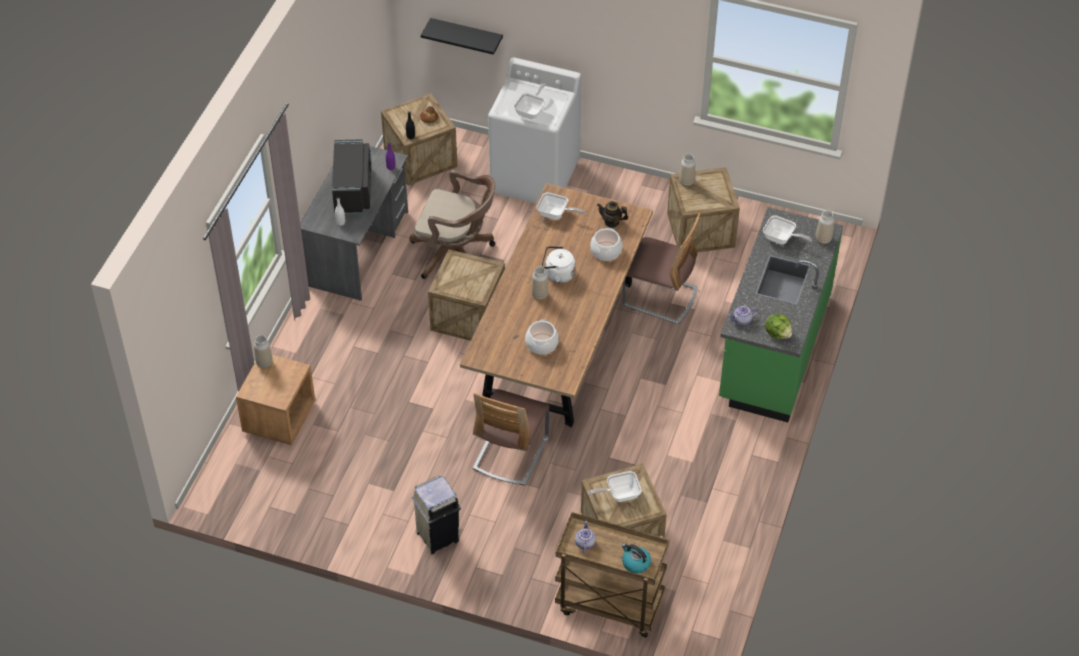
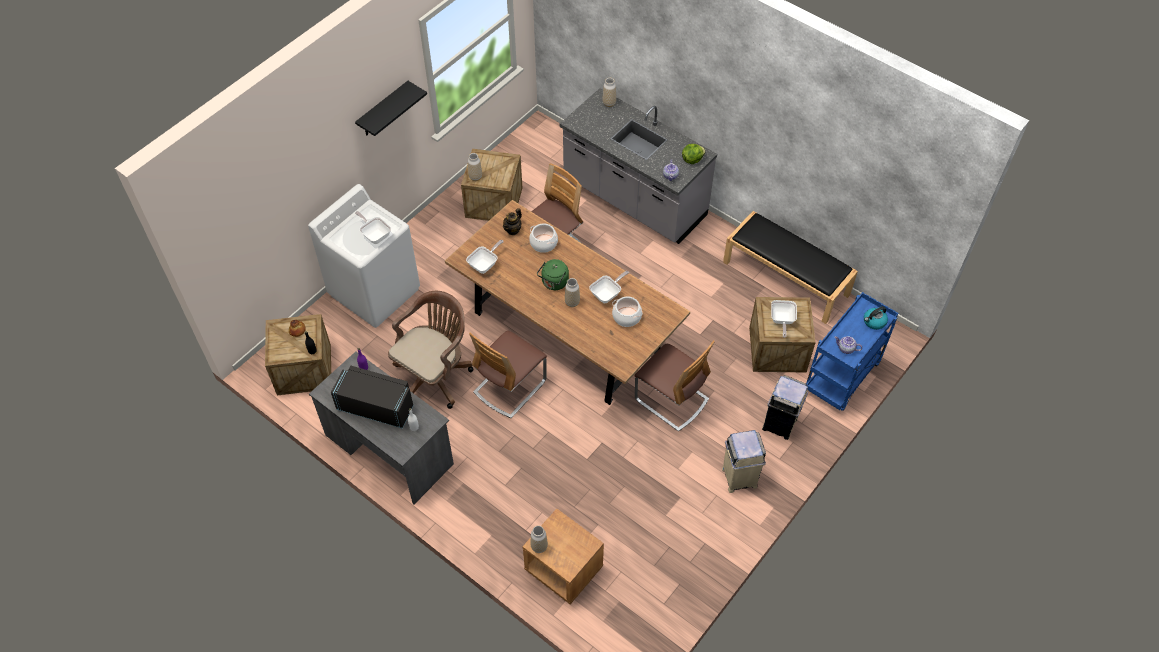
camera: 70 degrees left, 5 degrees up
(466, 36) = (265, 246): black shelf -> black shelf (383, 110)
(468, 316) = (510, 387): crate -> chair
(521, 558) = (780, 424): none -> beige trash can
(557, 274) = (554, 283): white kettle -> green kettle
(608, 605) = (842, 379): brown cart -> blue cart
(730, 521) = (786, 278): none -> black bench
(773, 348) = (634, 199): green counter -> grey counter
(781, 239) = (597, 126): frying pan -> frying pan (607, 294)

